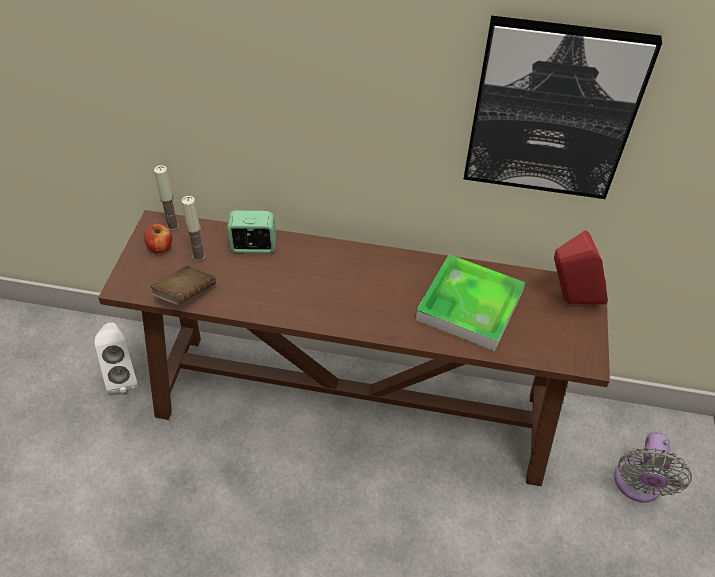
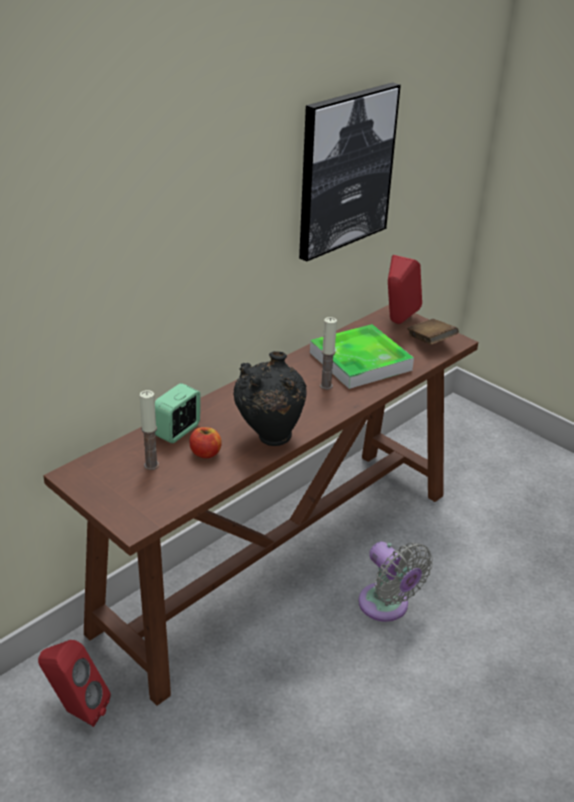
camera: 55 degrees left, 15 degrees down
(123, 376) = (77, 711): white speaker -> red speaker
(160, 247) = (110, 483): apple -> apple (205, 453)
(172, 226) = (90, 466): candle -> candle (326, 386)
(185, 294) = (190, 490): brown book -> brown book (430, 342)
(291, 305) = (269, 438): none -> black vase
(637, 485) = (478, 453): grey fan -> grey fan (387, 606)

